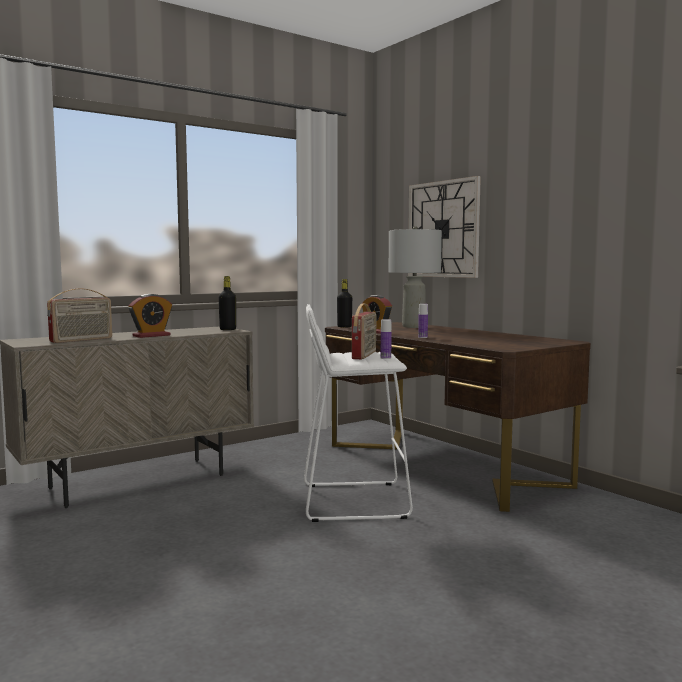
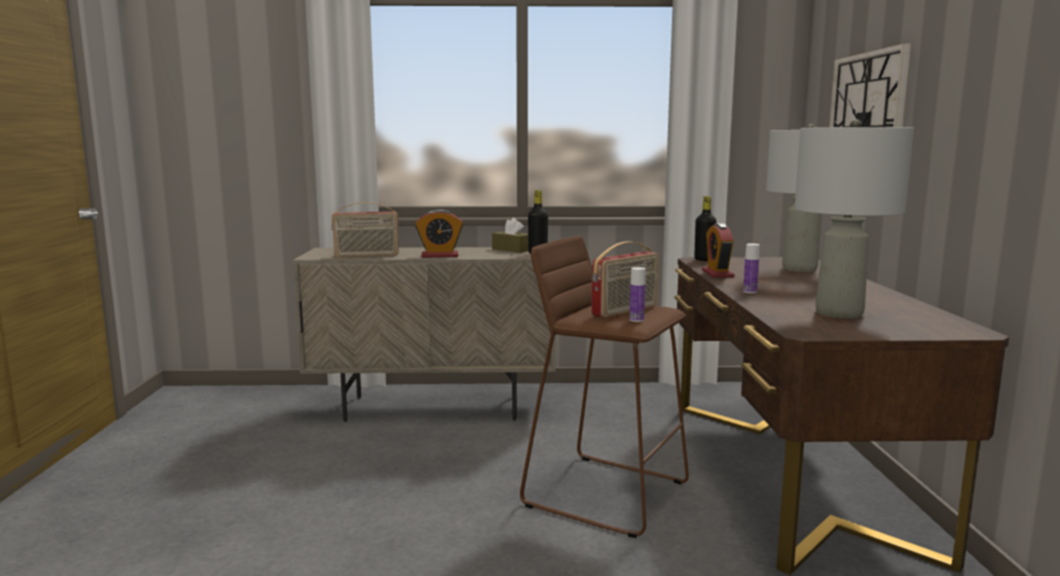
camera: 35 degrees right, 5 degrees up
(198, 329) = (512, 249): none -> brown tissue box
(353, 501) = (606, 493): white stool -> brown stool
(495, 341) = (838, 313): none -> grey table lamp

